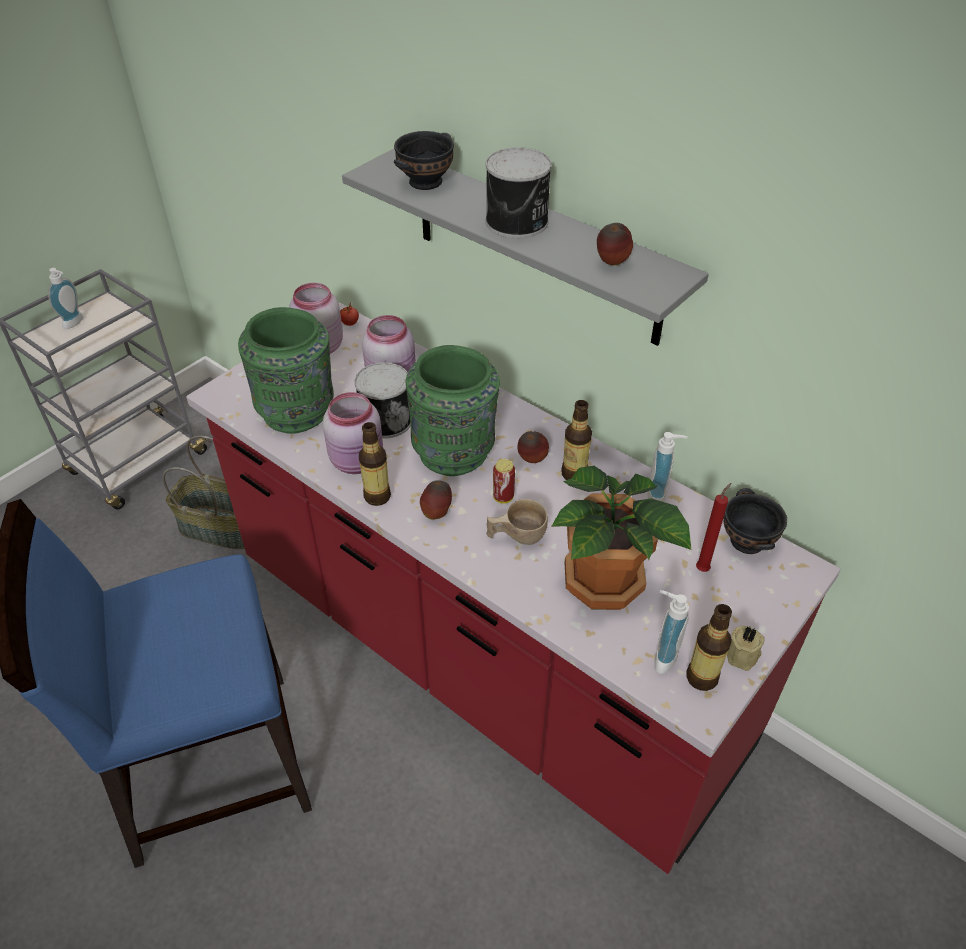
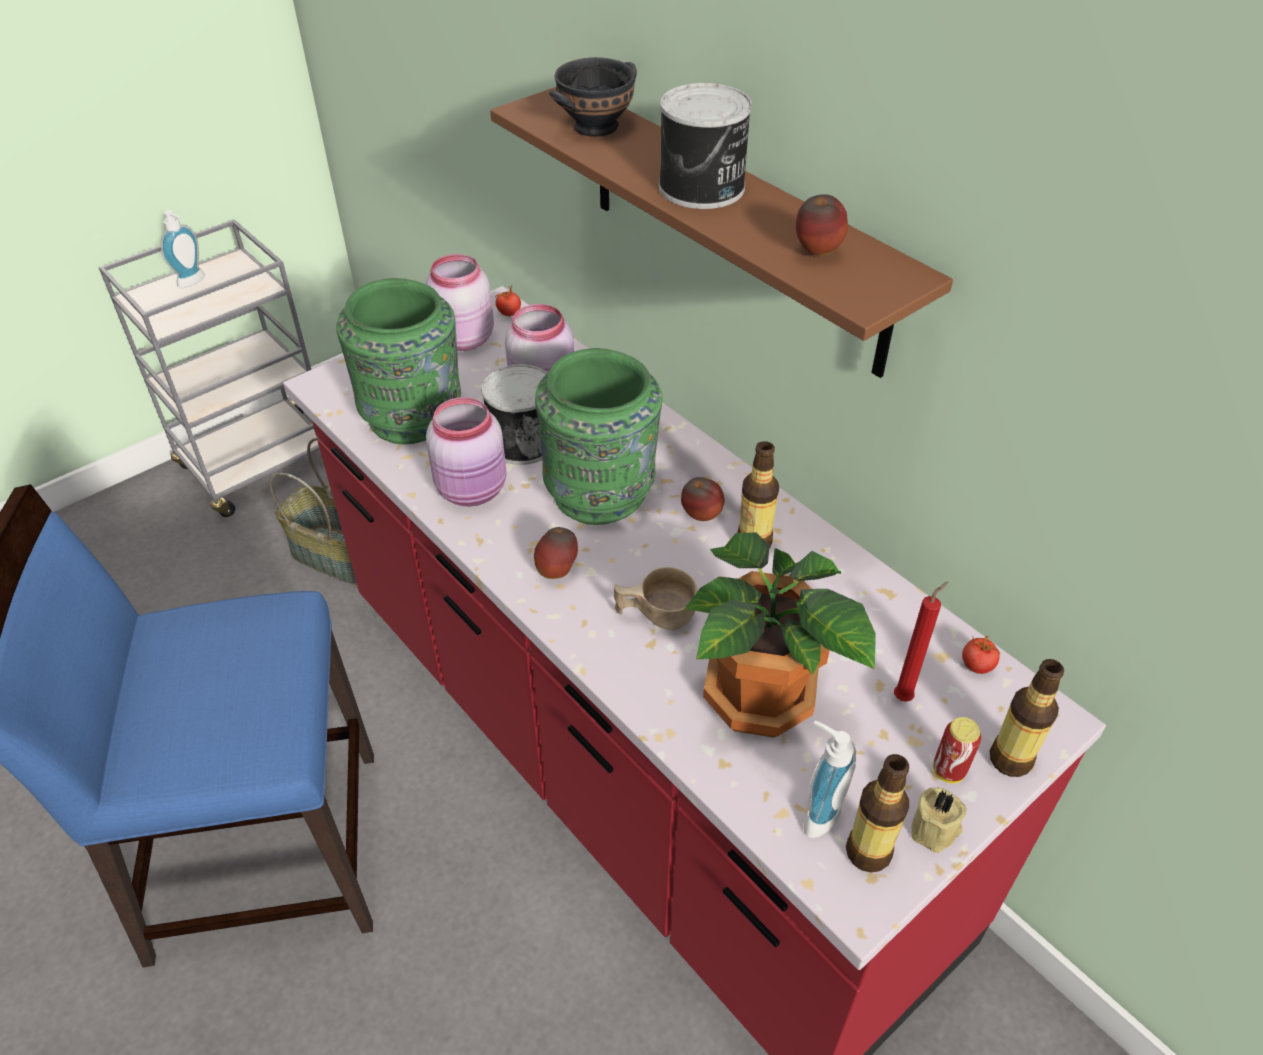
camera: 10 degrees right, 0 degrees up
(377, 496) = (485, 539): bottle -> bottle (1010, 759)
(503, 497) = (650, 561): can -> can (948, 771)
(535, 246) = (733, 227): grey shelf -> brown shelf
(660, 497) = (865, 588): soap dispenser -> none
(747, 540) = (977, 666): black bowl -> tomato

